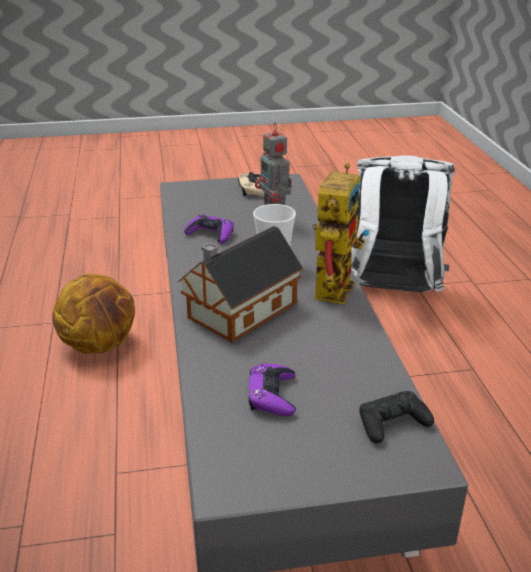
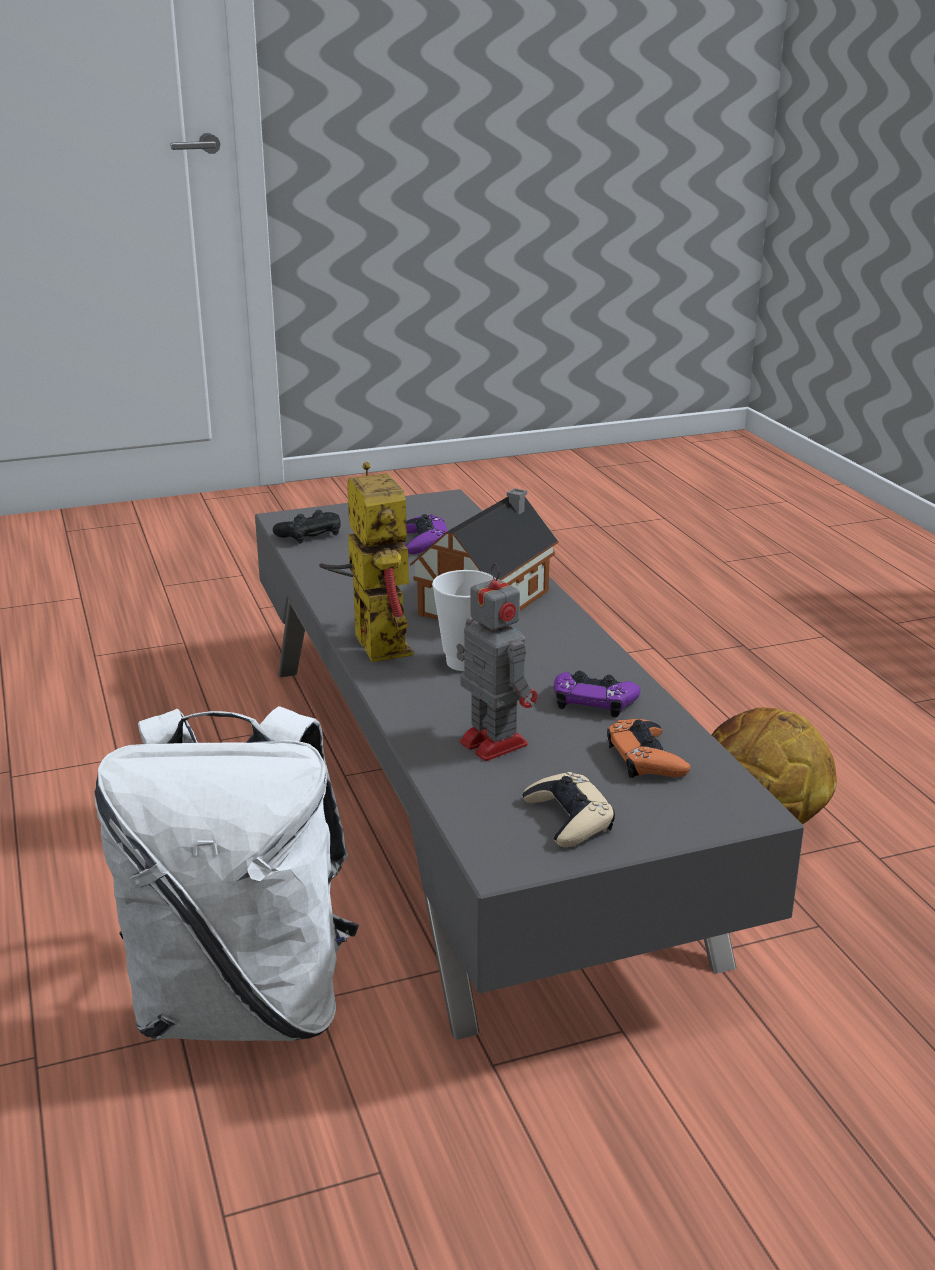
camera: 170 degrees right, 5 degrees down
(205, 207) = (645, 758): none -> orange game controller
(332, 284) = (371, 640): toy robot -> toy robot turned 150 degrees clockwise

